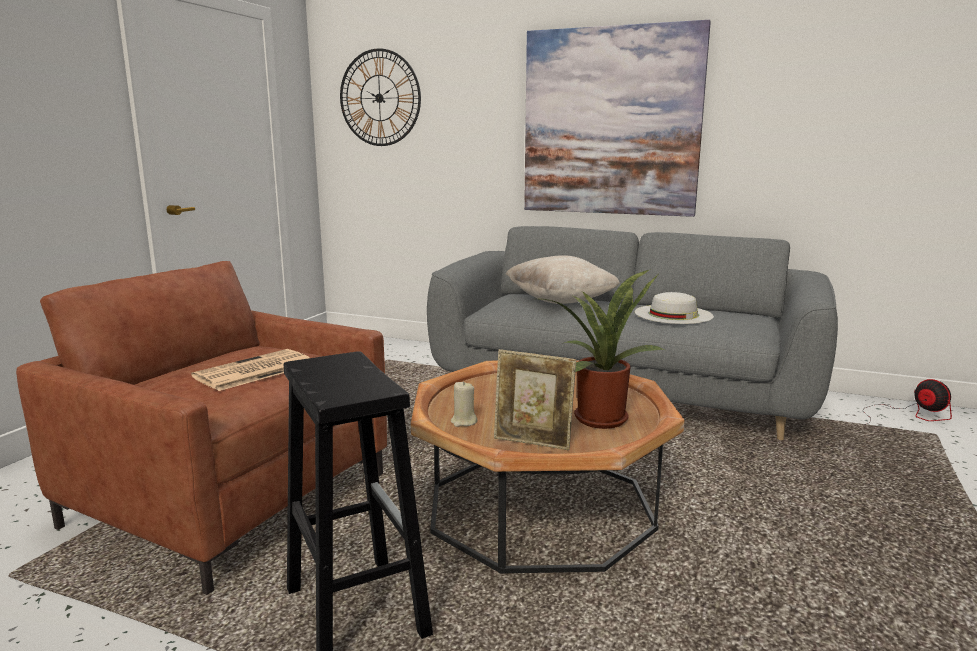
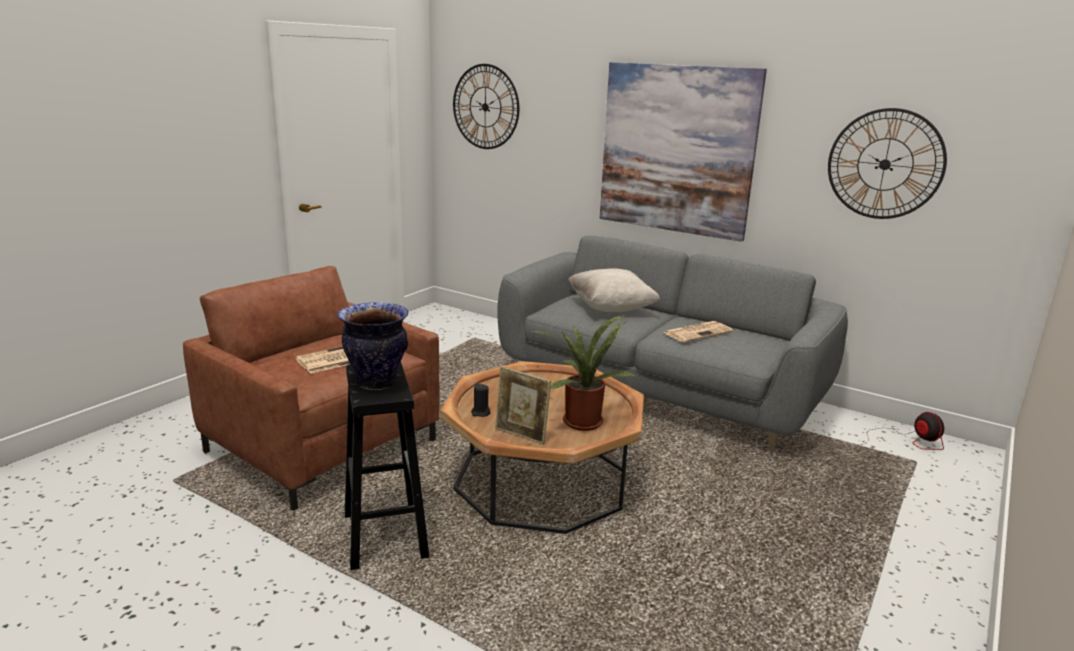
camera: 10 degrees right, 5 degrees up
(342, 378) = (377, 382): none -> vase
(463, 422) = (480, 413): beige candle -> black candle
(673, 314) = (698, 332): white hat -> newspaper
(852, 112) = (885, 164): none -> wall clock

